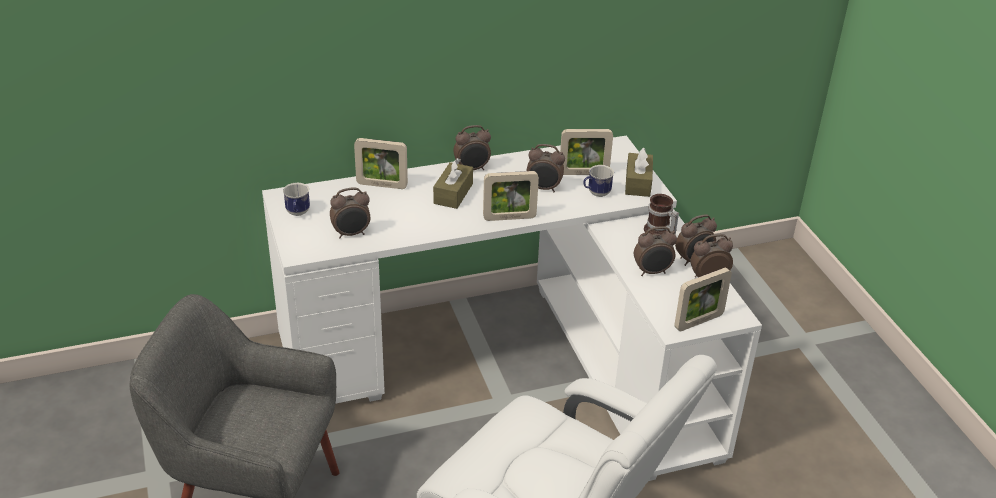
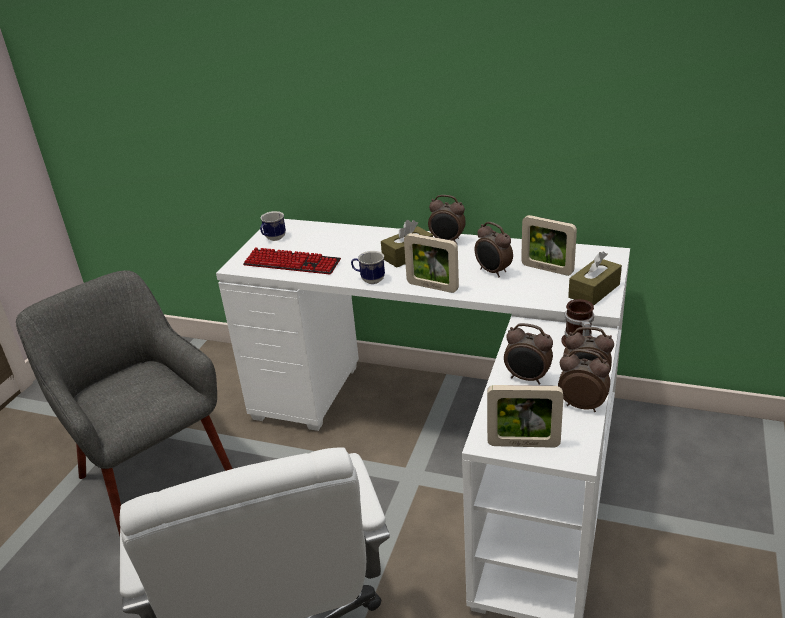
camera: 40 degrees right, 5 degrees down
(351, 234) = (292, 263): alarm clock -> keyboard
(382, 185) = (359, 235): picture frame -> none
(596, 193) = (539, 289): mug -> mug (369, 280)

